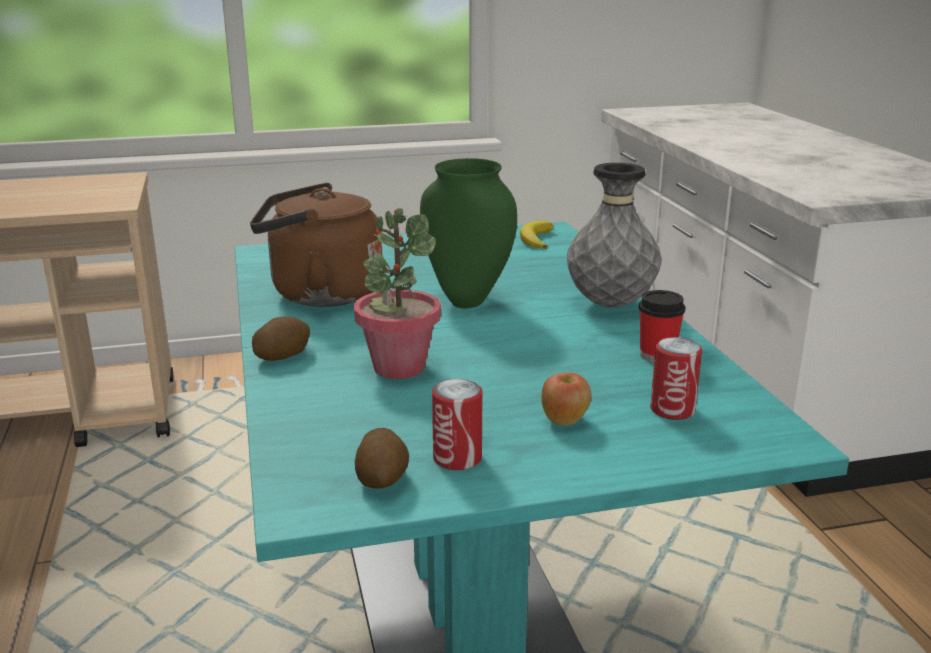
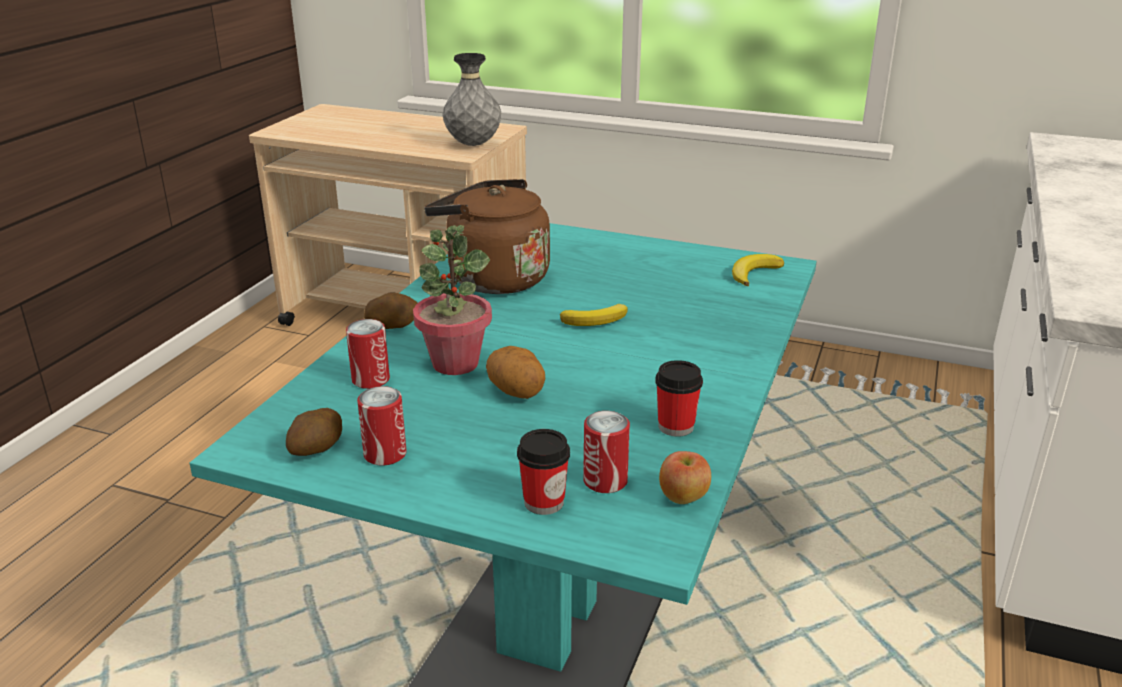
camera: 35 degrees right, 5 degrees up
(337, 405) = (370, 379): none -> can
(469, 301) = (597, 320): green vase -> banana
(493, 372) = (517, 392): none -> potato
(565, 421) = (505, 456): apple -> apple (683, 498)
(611, 305) = (715, 362): grey vase -> grey vase (473, 145)
(654, 442) = (544, 502): none -> cup

